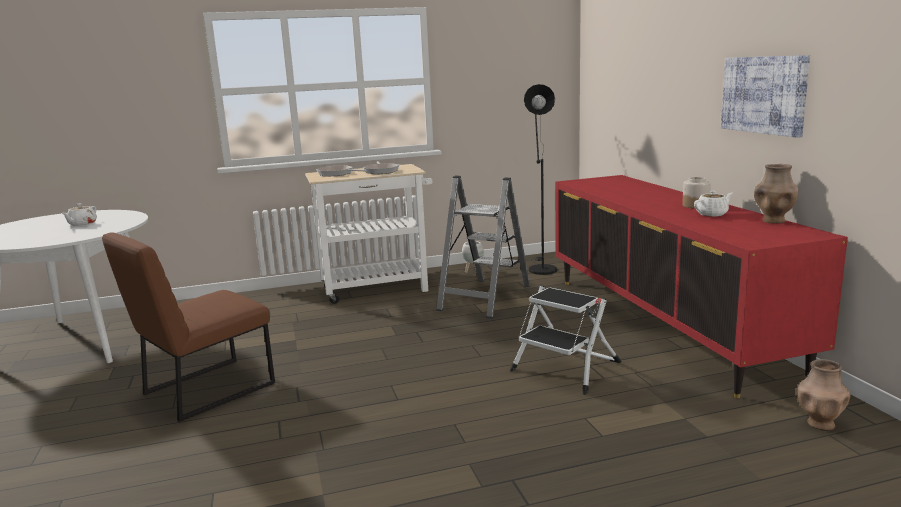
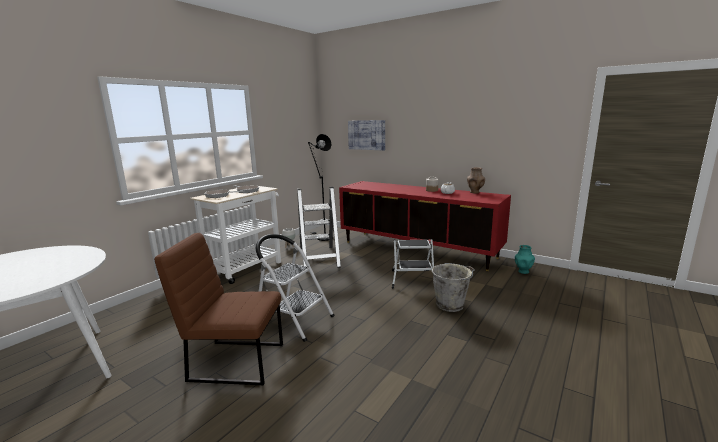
camera: 40 degrees left, 0 degrees up
(82, 224) = (35, 264): white teapot -> none
(205, 389) = (234, 361): brown chair -> brown chair turned 90 degrees clockwise
(322, 368) = (292, 320): none -> step ladder
(556, 426) = (451, 305): none -> grey bucket
(763, 94) = (458, 137): picture -> picture (366, 135)
(820, 424) = (523, 271): brown vase -> turquoise vase

